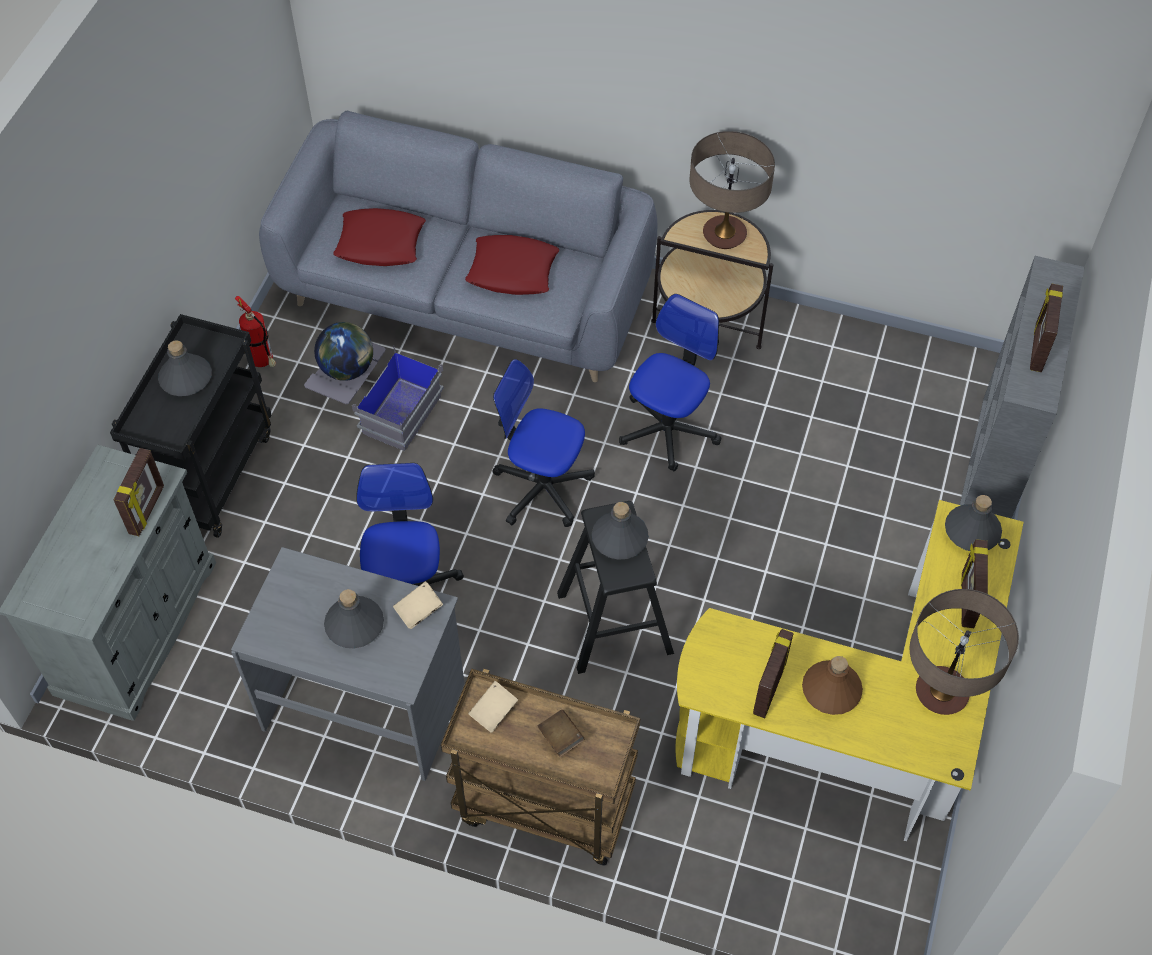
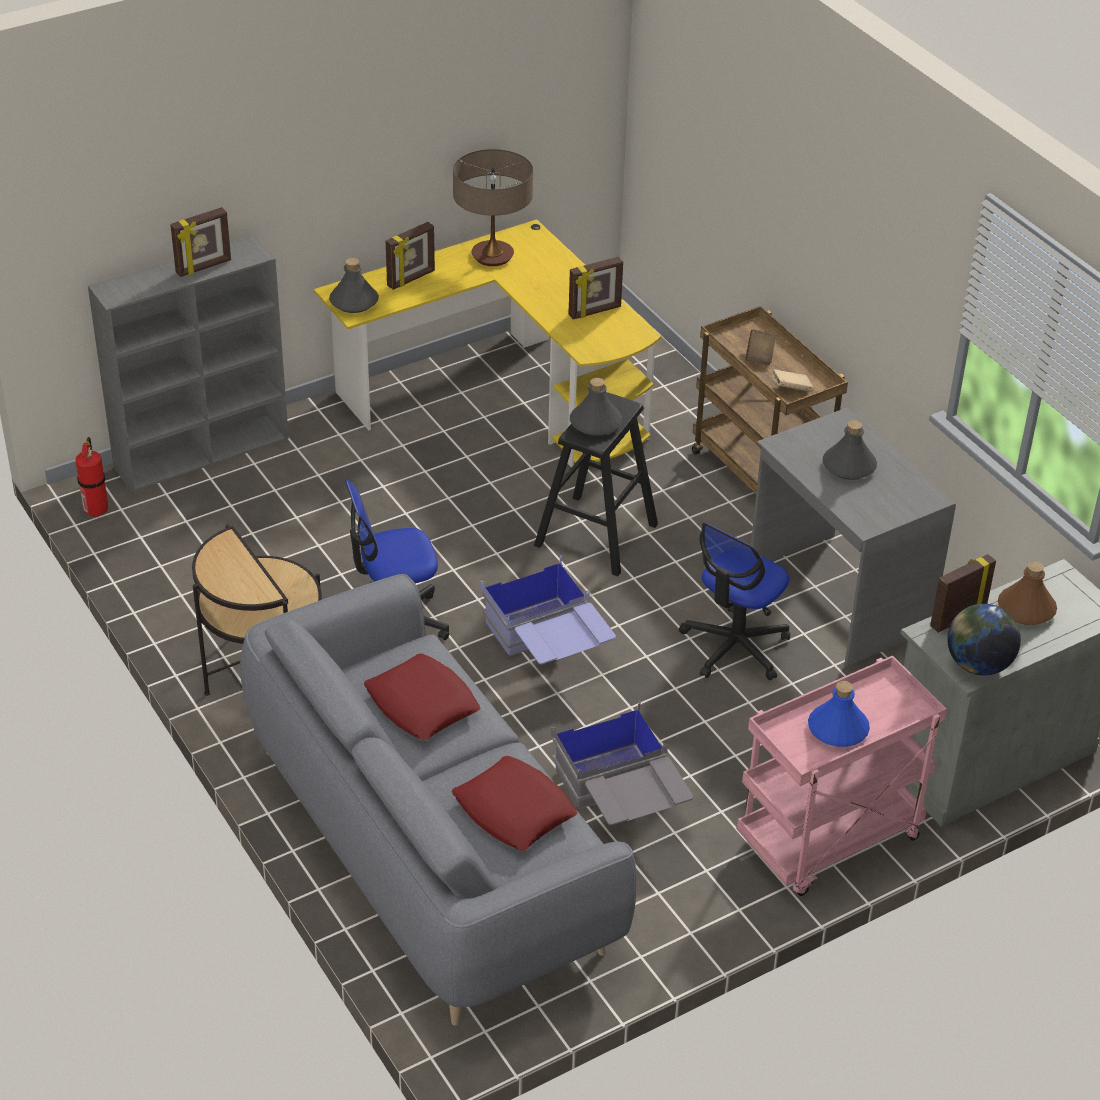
camera: 140 degrees left, 15 degrees down
(185, 378) = (838, 729): grey bottle -> blue bottle
(211, 472) = (828, 842): black cart -> pink cart
(263, 362) = (692, 914): fire extinguisher -> fire extinguisher (96, 509)
(347, 369) = (636, 791): globe -> globe (978, 664)
(419, 611) = (793, 448): beige book -> none
(542, 487) = (548, 648): office chair -> blue storage box
(724, 235) = (229, 569): table lamp -> none
(831, 690) = (557, 291): brown bottle -> brown bottle (1026, 609)

